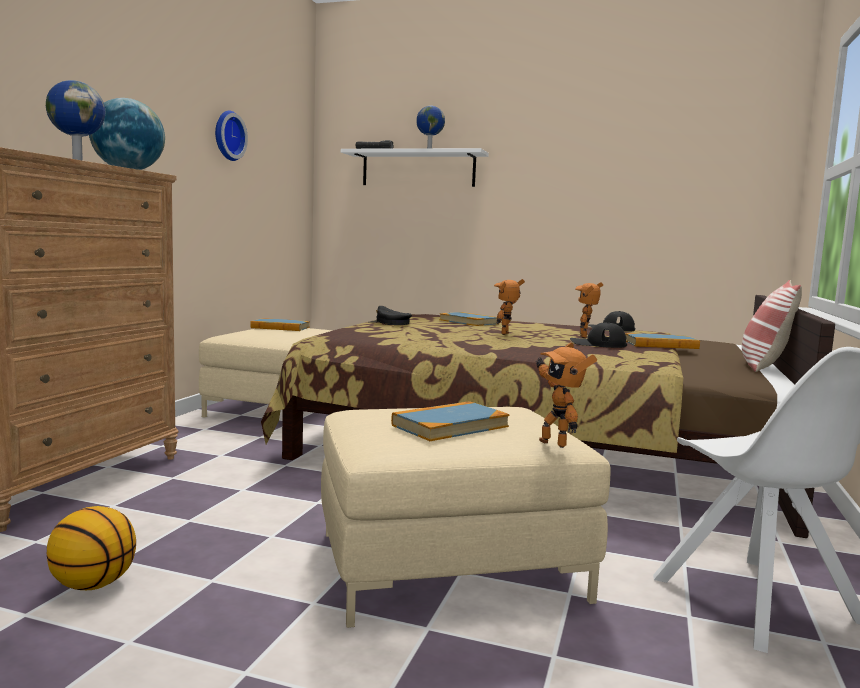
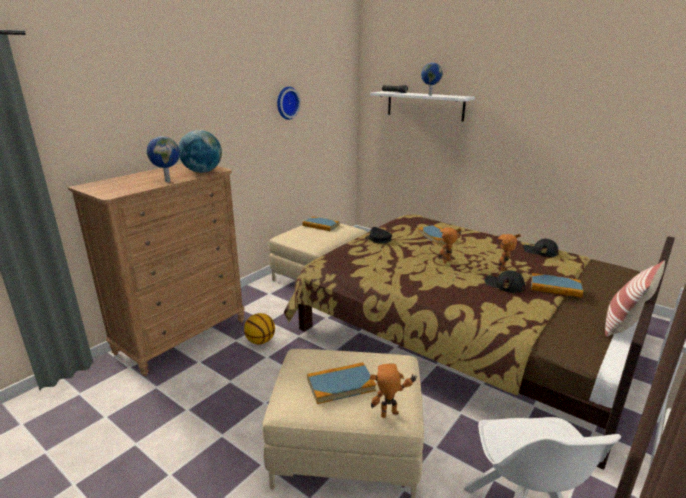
camera: 20 degrees right, 15 degrees up
(93, 584) = (169, 427): basketball -> basketball (260, 341)
(555, 443) = (391, 417): toy robot -> toy robot turned 90 degrees clockwise

